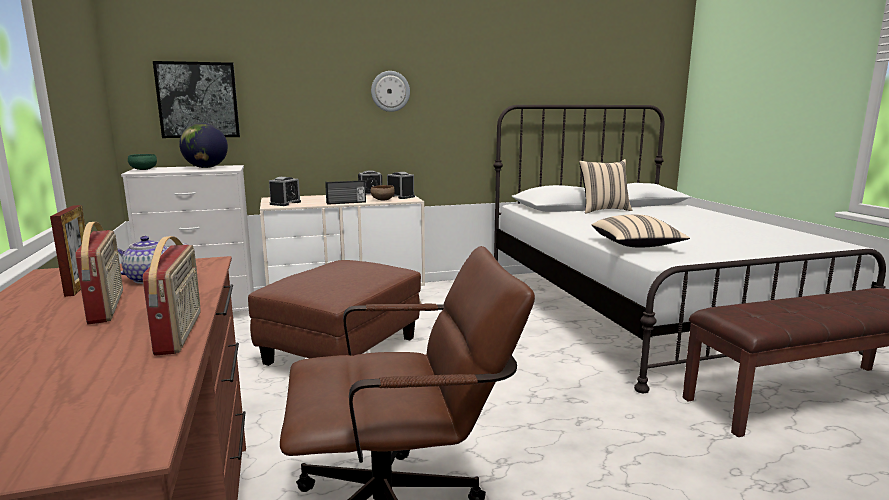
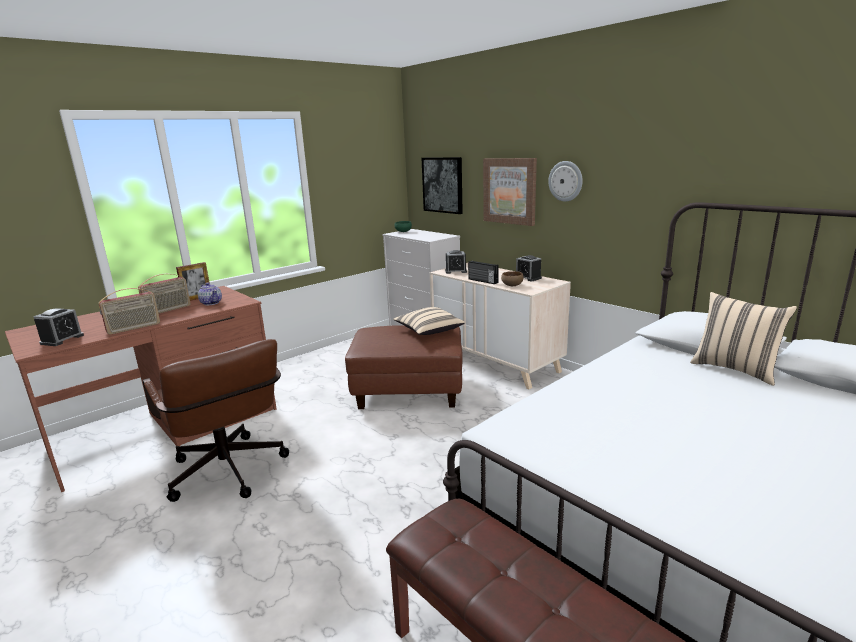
camera: 65 degrees right, 5 degrees up
(205, 167) = (430, 235): globe -> none
(318, 104) = (510, 191): none -> picture
(400, 196) = (537, 285): alarm clock -> alarm clock (62, 339)
(636, 246) = (549, 412): beige pillow -> beige pillow (428, 331)

